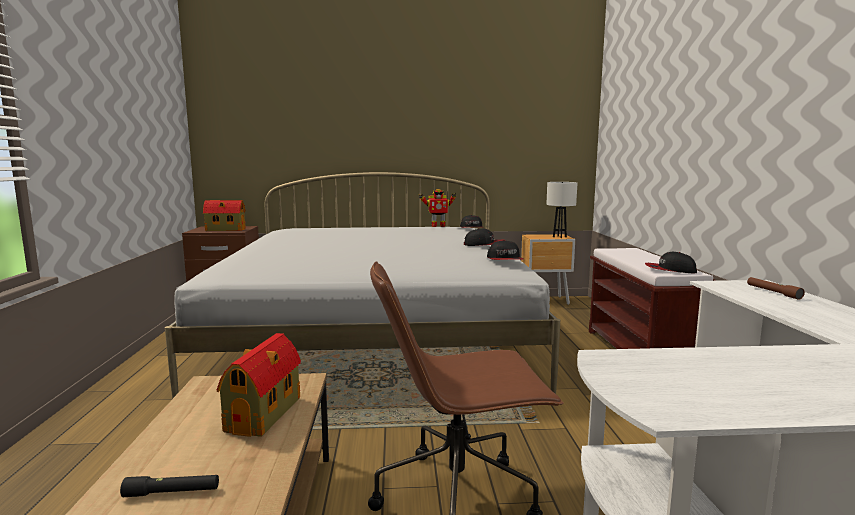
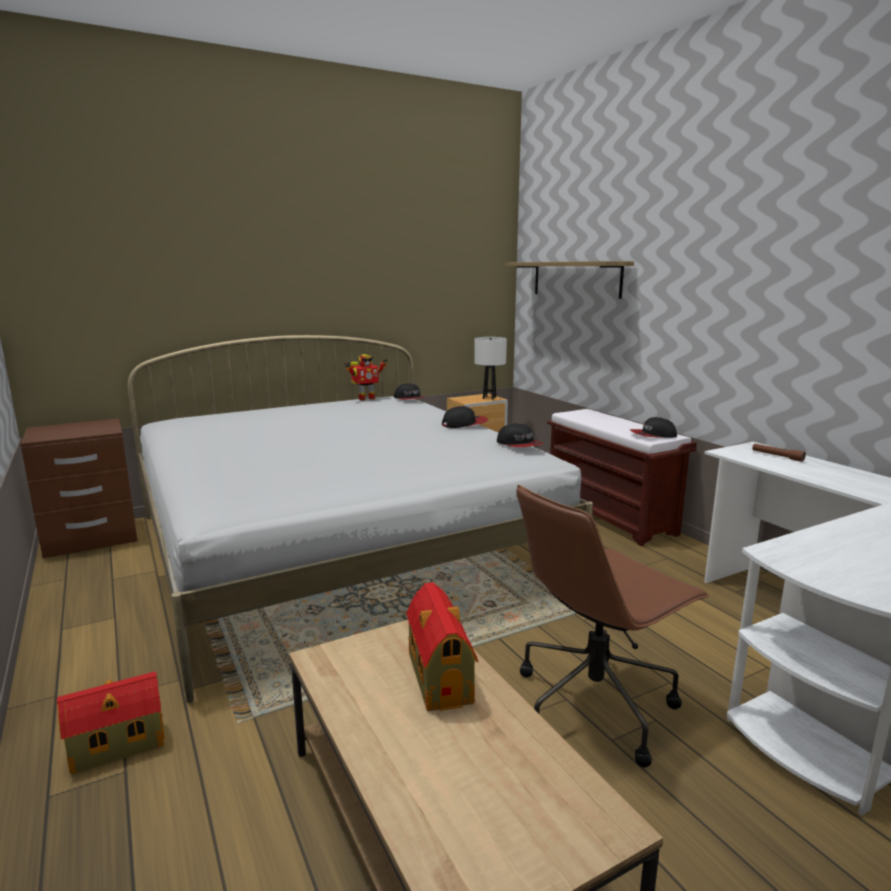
camera: 25 degrees left, 5 degrees up
(172, 492) = (472, 793): black flashlight -> none
(224, 229) = (81, 430): toy house -> toy house (115, 747)
(635, 124) = (575, 279): none -> shelf

